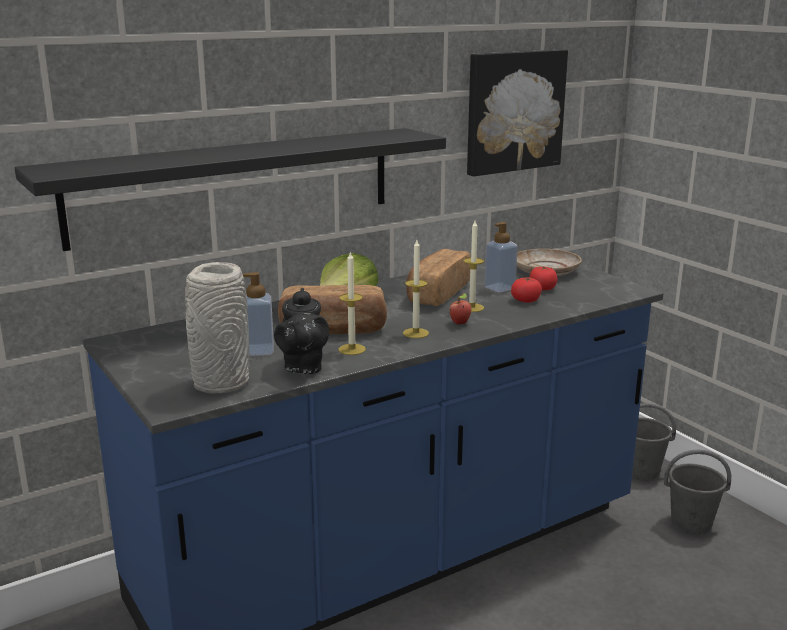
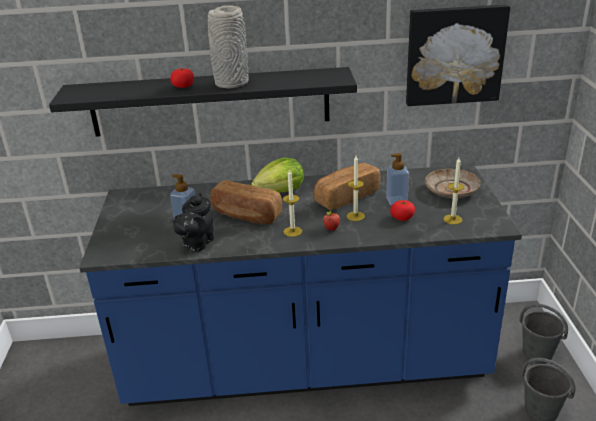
camera: 30 degrees right, 10 degrees up
(220, 383) = (141, 244): grey vase -> grey vase (231, 83)
(352, 349) = (239, 236): candle -> candle (452, 219)
(542, 288) = (428, 208): tomato -> tomato (183, 86)

